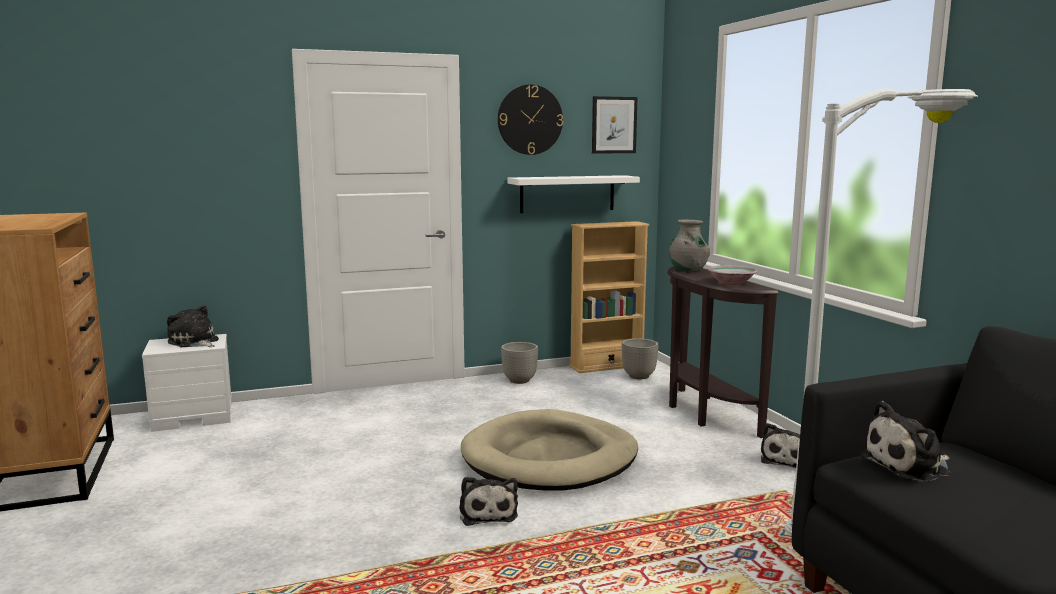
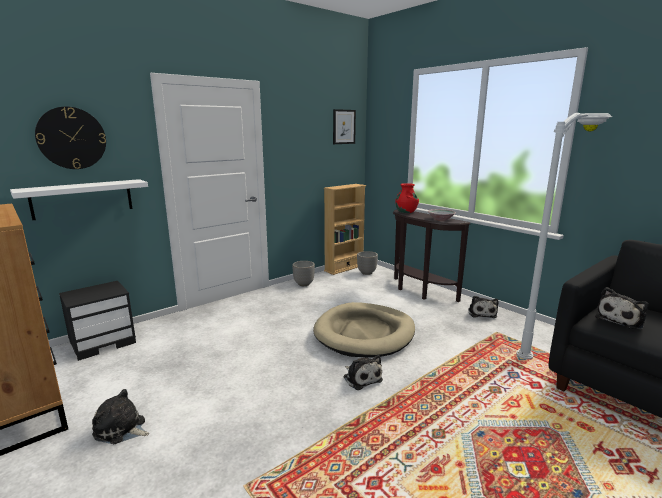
camera: 20 degrees left, 5 degrees up
(194, 342) = (99, 290): plush toy -> plush toy (121, 429)
(194, 416) = (103, 342): white nightstand -> black nightstand
(530, 120) = (300, 124): wall clock -> wall clock (71, 138)
(567, 194) = (321, 169): white shelf -> white shelf (82, 199)
(688, 270) = (406, 212): grey vase -> red vase

